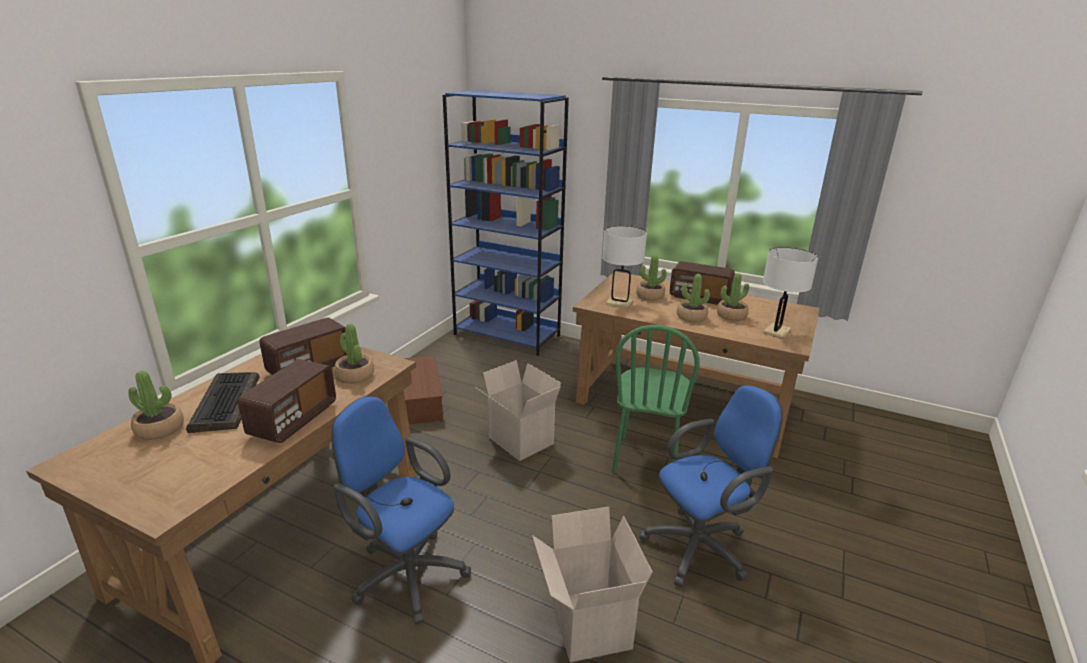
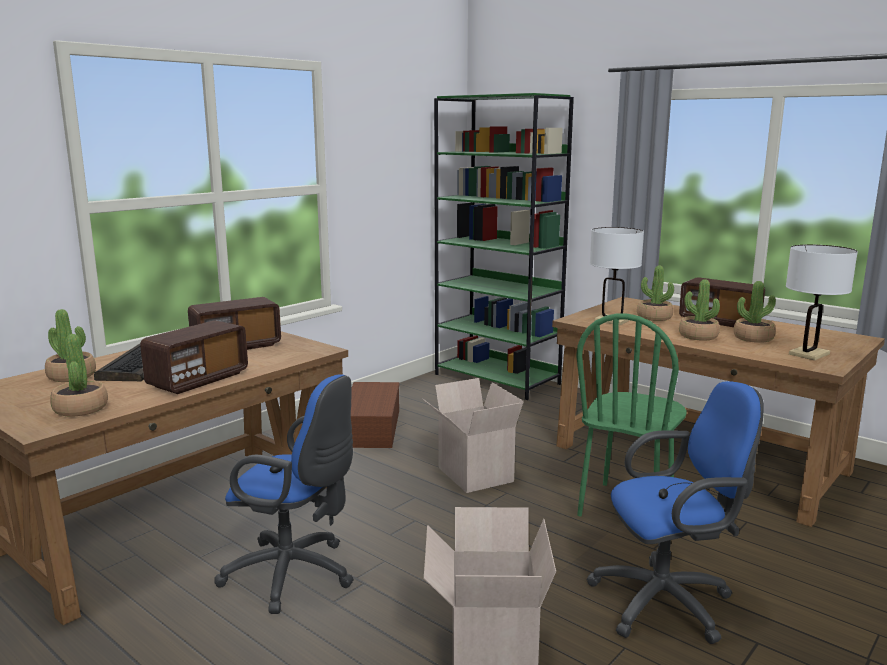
camera: 15 degrees right, 10 degrees down
(355, 376) = (278, 355): potted plant -> potted plant (80, 409)
(405, 572) = (295, 575): blue office chair -> blue office chair turned 150 degrees clockwise
(507, 335) = (497, 379): blue bookcase -> green bookcase

